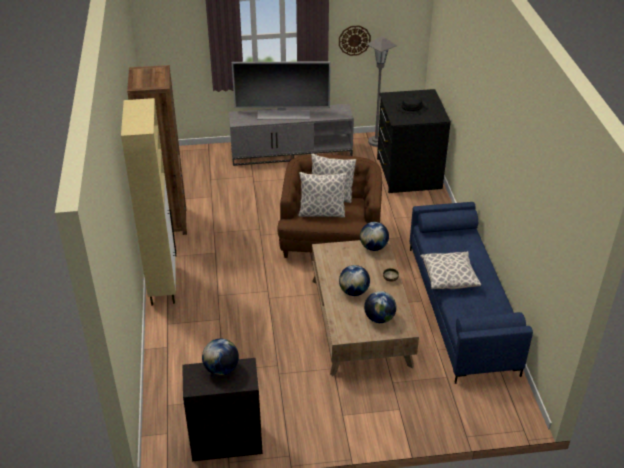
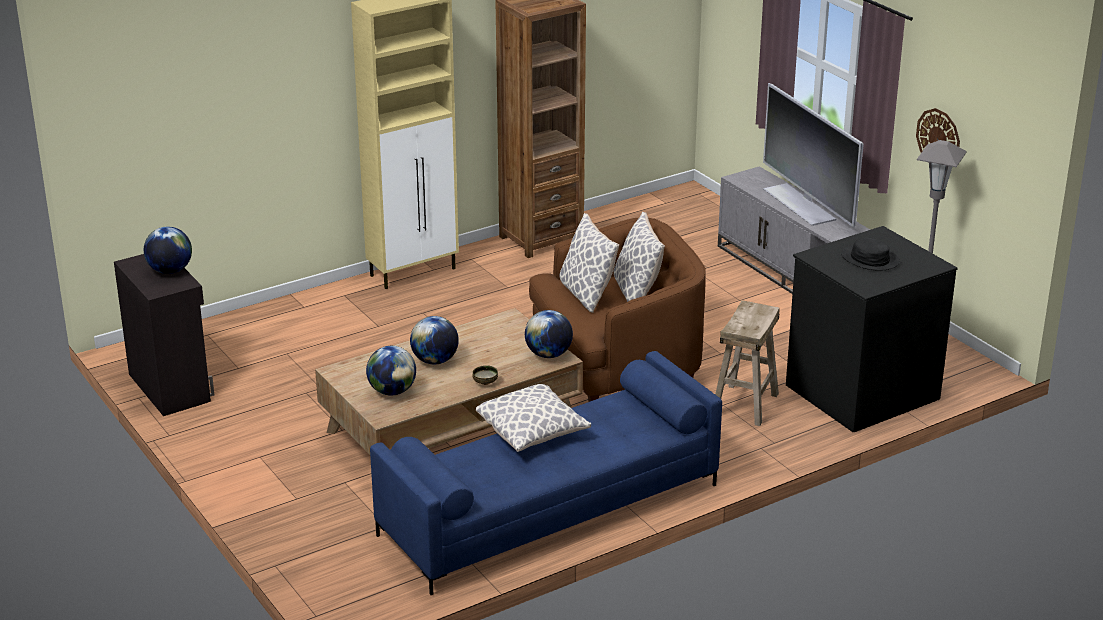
camera: 65 degrees right, 10 degrees down
(398, 211) = (745, 404): none -> beige stool

